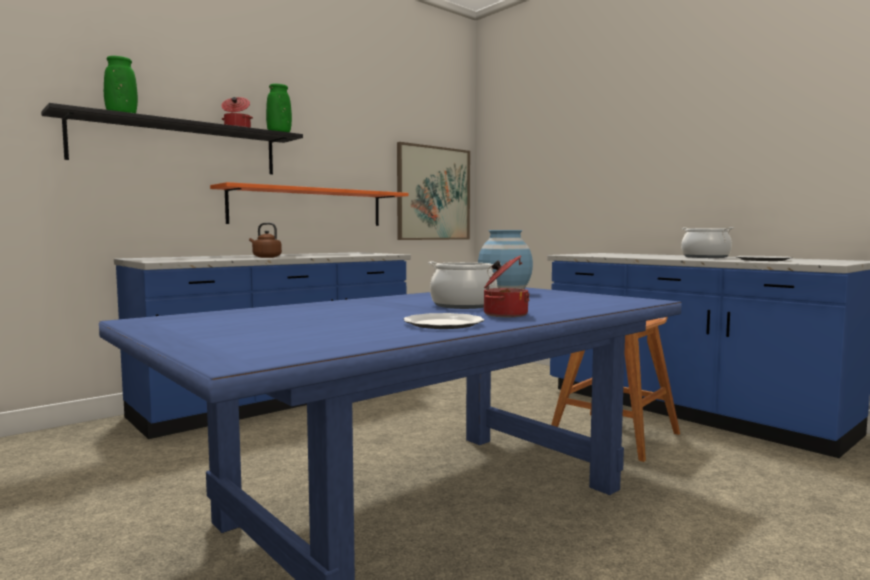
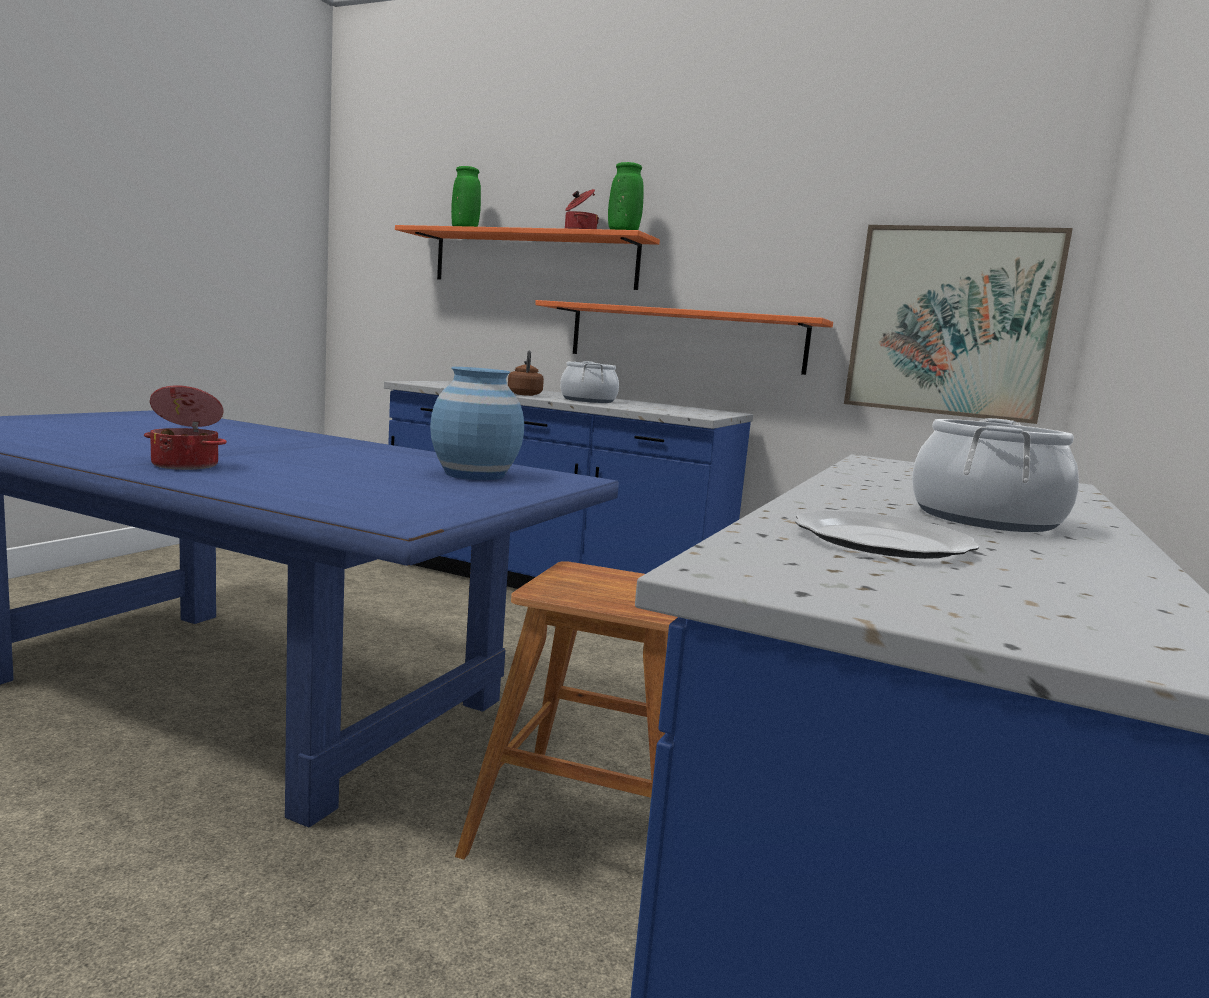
camera: 65 degrees right, 5 degrees up
(179, 147) = (534, 260): black shelf -> orange shelf
(442, 324) = (100, 450): plate -> none
(463, 305) = (288, 459): cooking pot -> cooking pot (588, 400)

